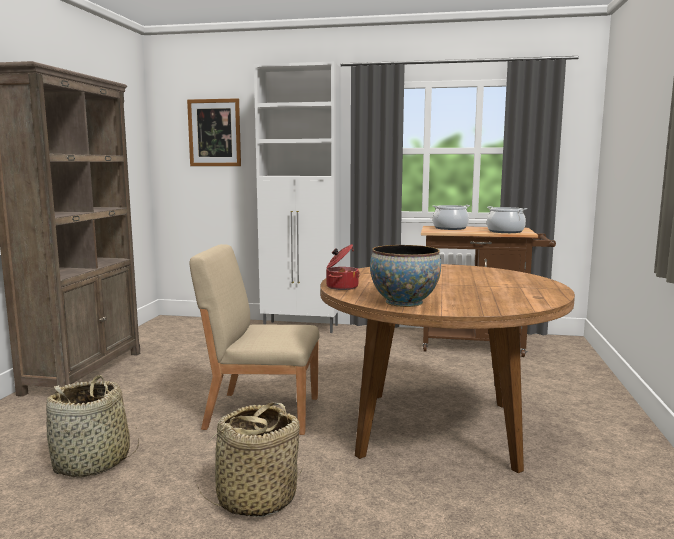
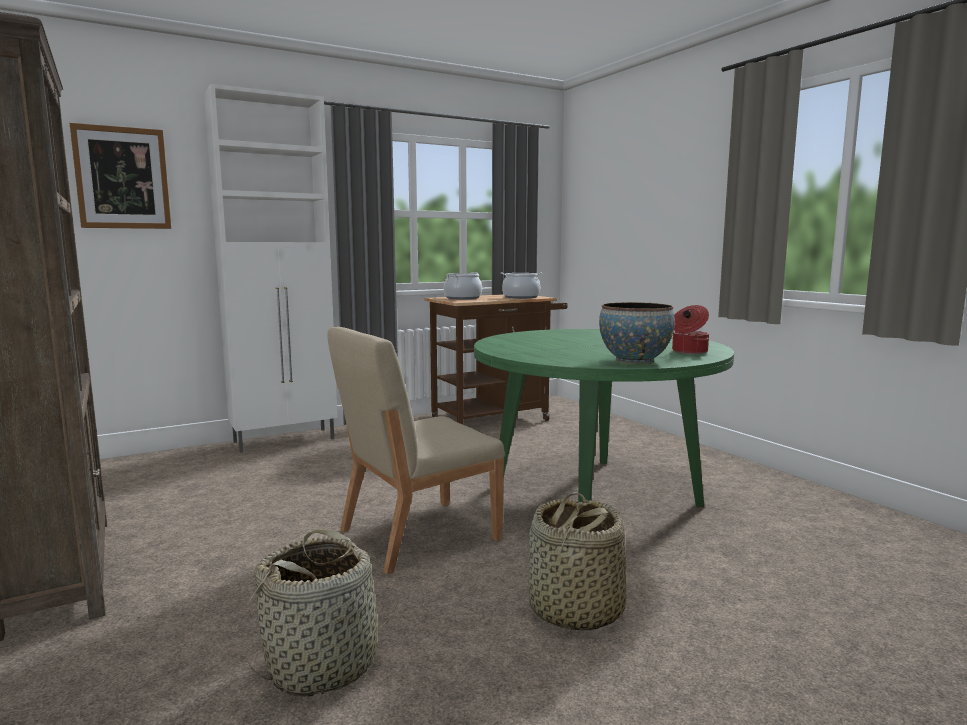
camera: 40 degrees left, 0 degrees up
(341, 287) = (534, 358): cooking pot -> cooking pot (688, 352)
(437, 428) = (594, 494): brown dining table -> green dining table

